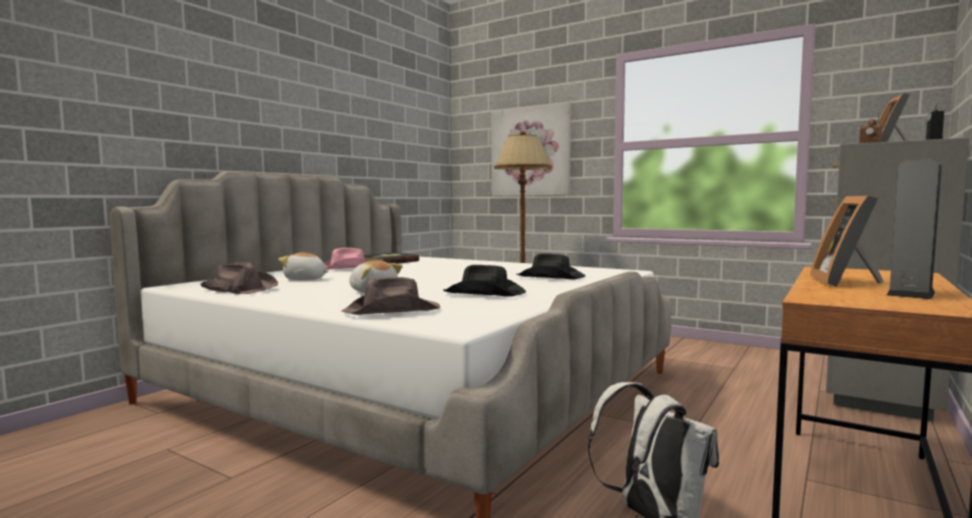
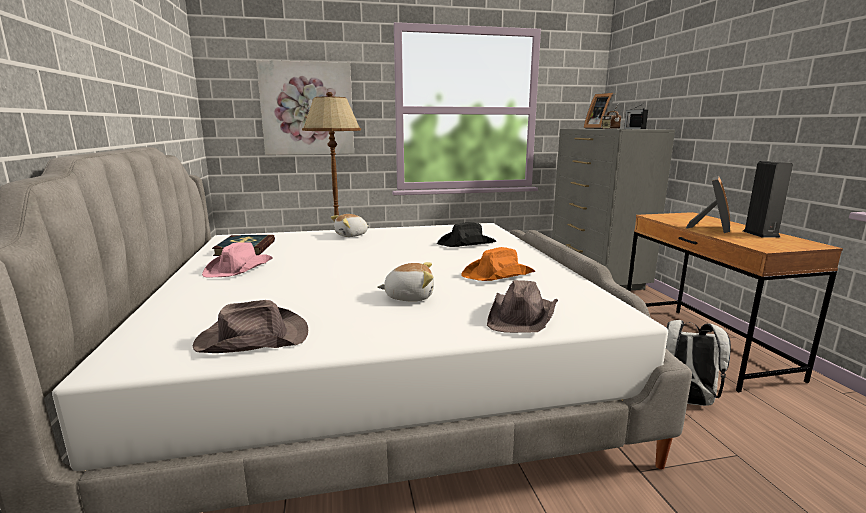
camera: 45 degrees left, 10 degrees up
(305, 279) = (264, 299): plush toy -> plush toy (351, 235)
(485, 294) = (499, 274): black hat -> orange hat
(847, 282) = (711, 228): picture frame -> picture frame turned 120 degrees counterclockwise

